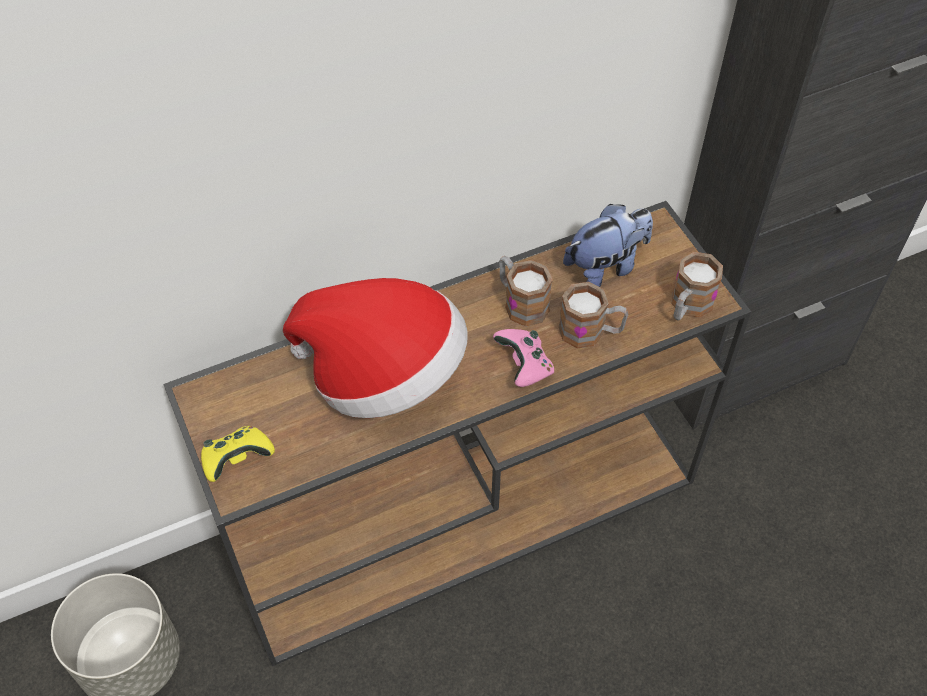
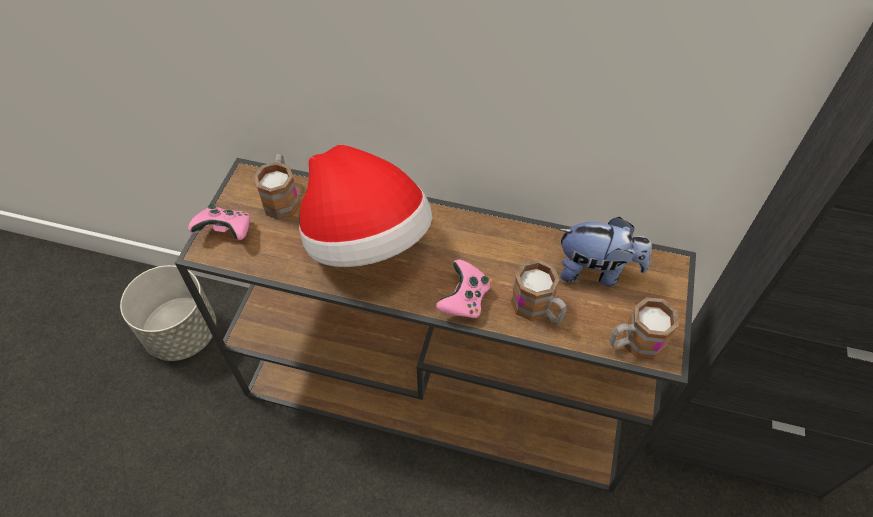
camera: 40 degrees right, 0 degrees up
(237, 460) = (226, 231): yellow game controller -> pink game controller
(520, 302) = (507, 254): mug -> mug (282, 198)

